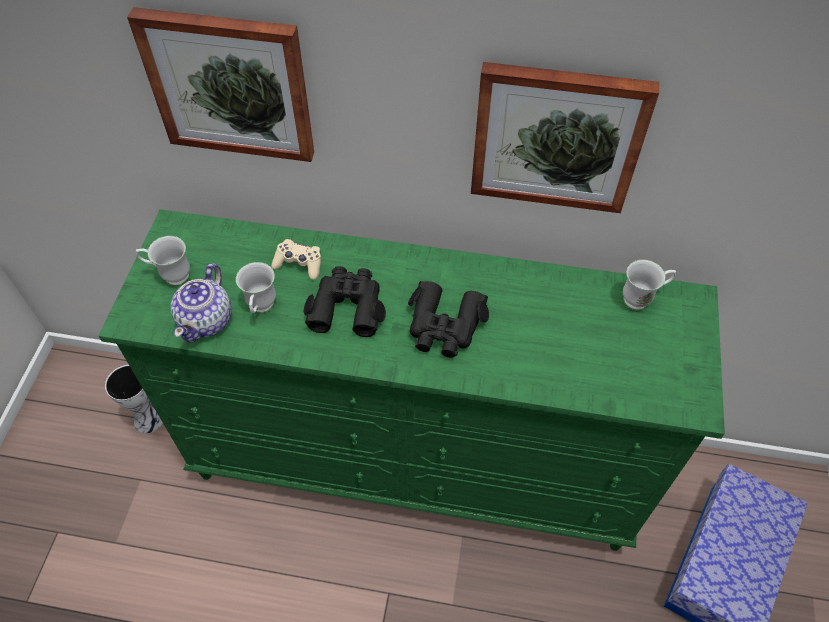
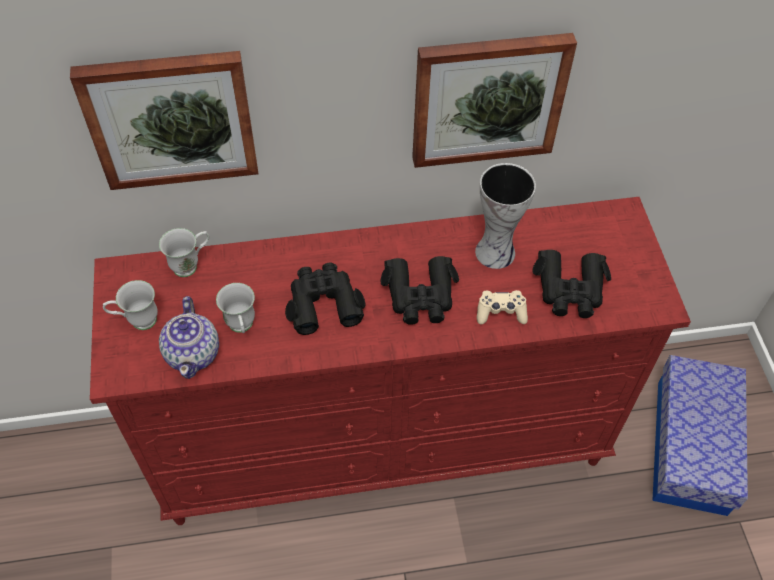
camera: 20 degrees left, 0 degrees up
(149, 418) = (96, 483): vase -> vase (495, 250)
(299, 264) = (260, 275): beige game controller -> beige game controller (500, 312)
(416, 463) = (385, 443): green dresser -> red dresser
(602, 363) = (570, 290): none -> black binoculars
(642, 299) = (582, 225): white mug -> white mug (191, 265)

